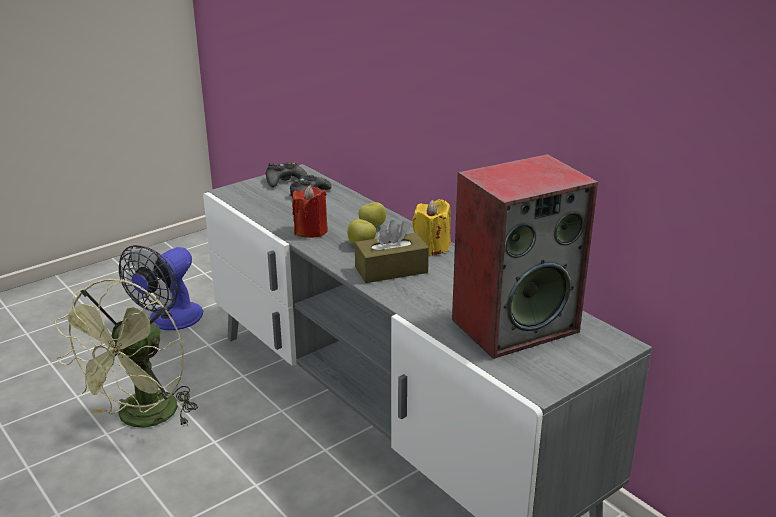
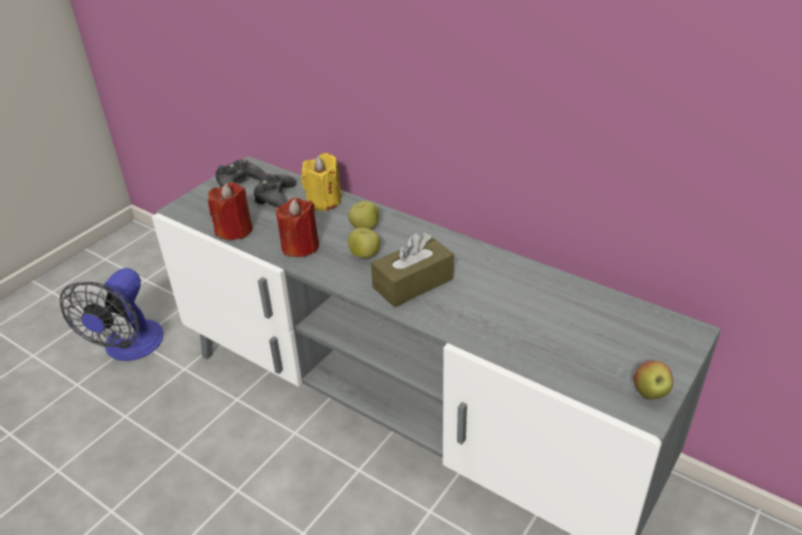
camera: 15 degrees left, 10 degrees up
(142, 419) = (145, 482): green fan -> none
(263, 212) = (234, 230): none -> red candle
(431, 247) = (440, 243): yellow candle -> yellow candle (324, 201)
(515, 324) = (577, 330): speaker -> none
(552, 377) = (650, 393): none -> apple

